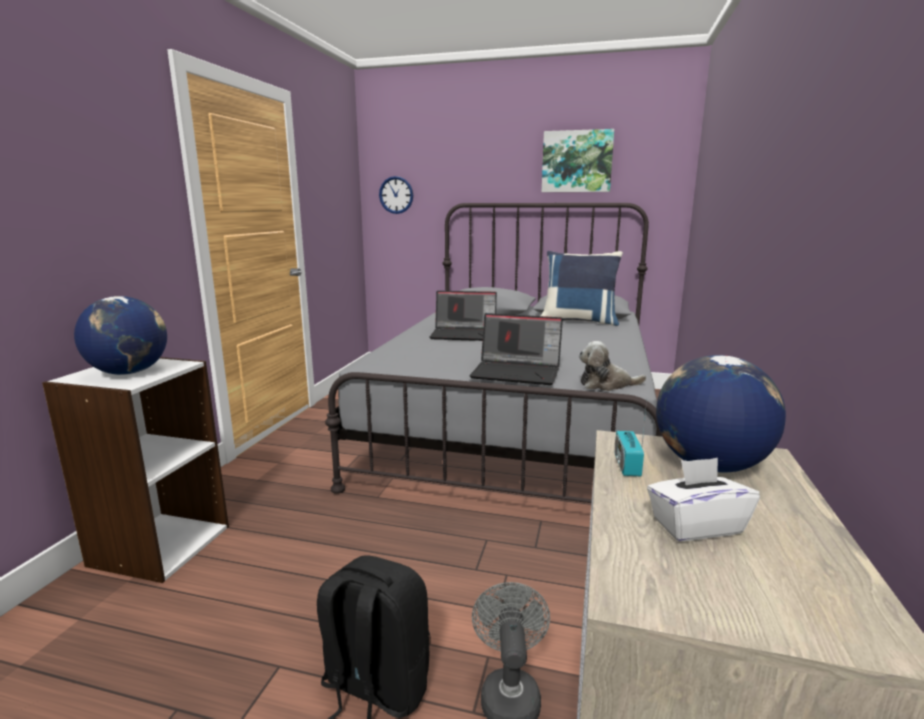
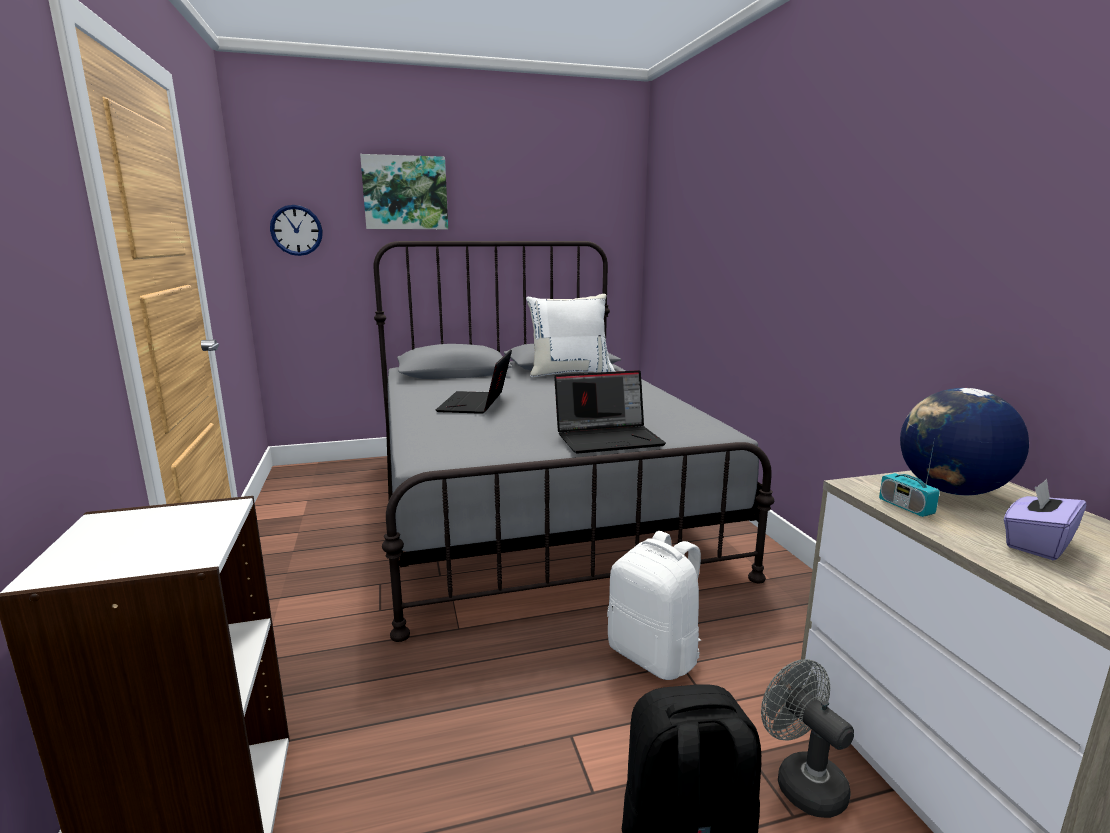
camera: 30 degrees left, 0 degrees up
(129, 372) = (153, 540): globe -> none
(464, 334) = (477, 404): laptop -> laptop turned 120 degrees clockwise
(492, 561) = (655, 655): none -> white backpack
(577, 161) = (528, 194): picture -> picture (405, 193)
(579, 321) = (570, 373): blue pillow -> white pillow
(606, 385) = (704, 436): plush toy -> none
(696, 525) = (1037, 543): white tissue box -> purple tissue box

